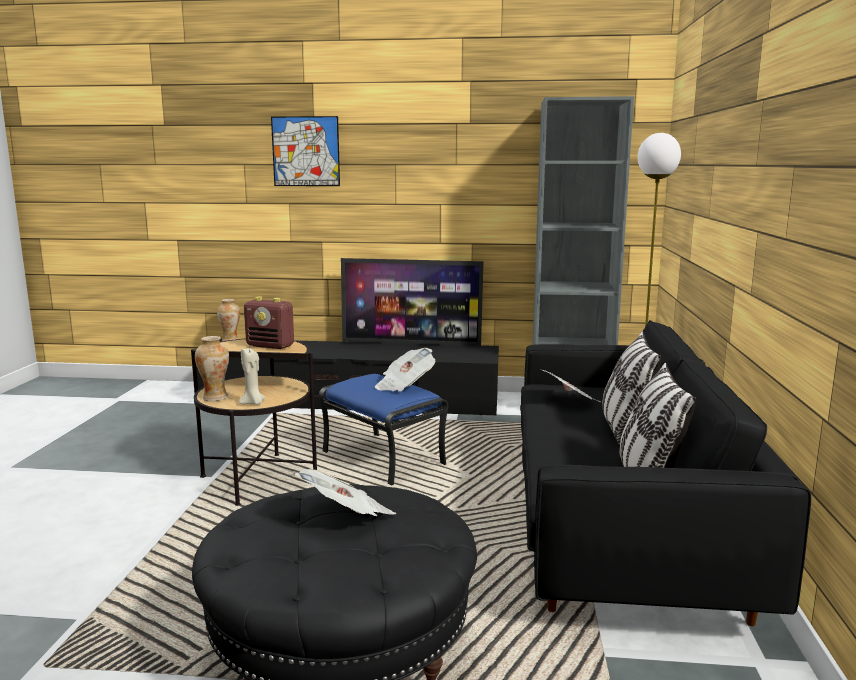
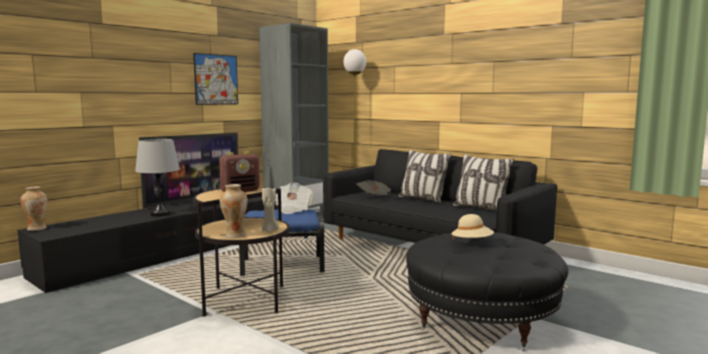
camera: 55 degrees left, 5 degrees down
(306, 151) = (97, 46): picture -> picture (216, 79)
(334, 352) = (160, 214): none -> grey table lamp
(347, 517) = (472, 243): newspaper -> beige hat

